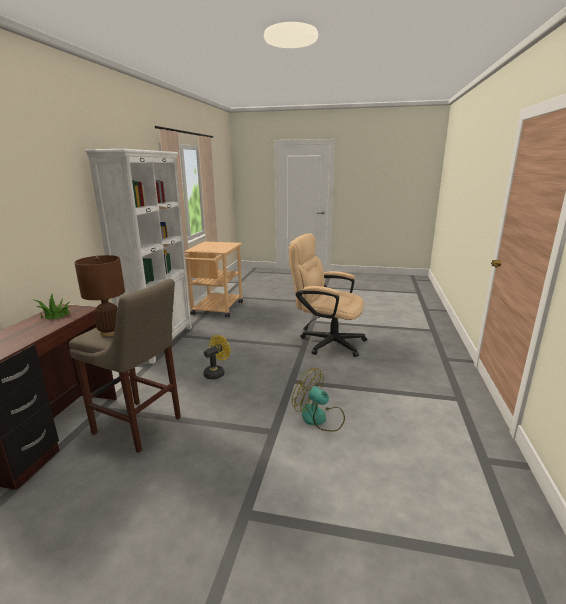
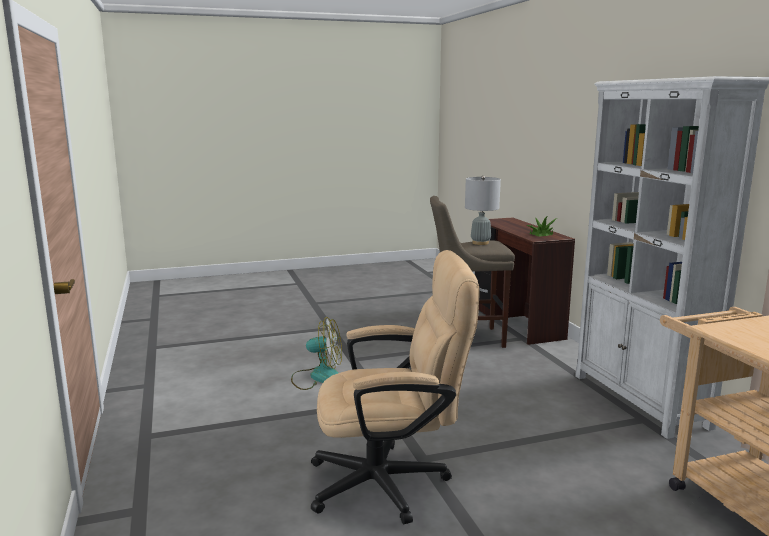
camera: 150 degrees right, 5 degrees down
(110, 332) = (480, 243): brown table lamp -> grey table lamp
(216, 373) = (484, 386): yellow fan -> none

